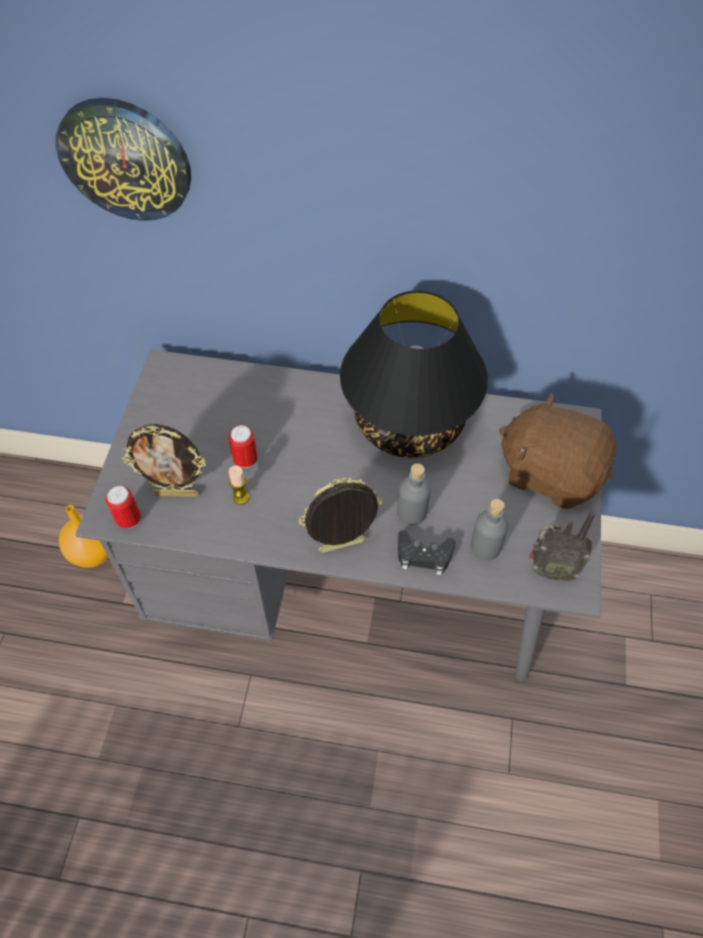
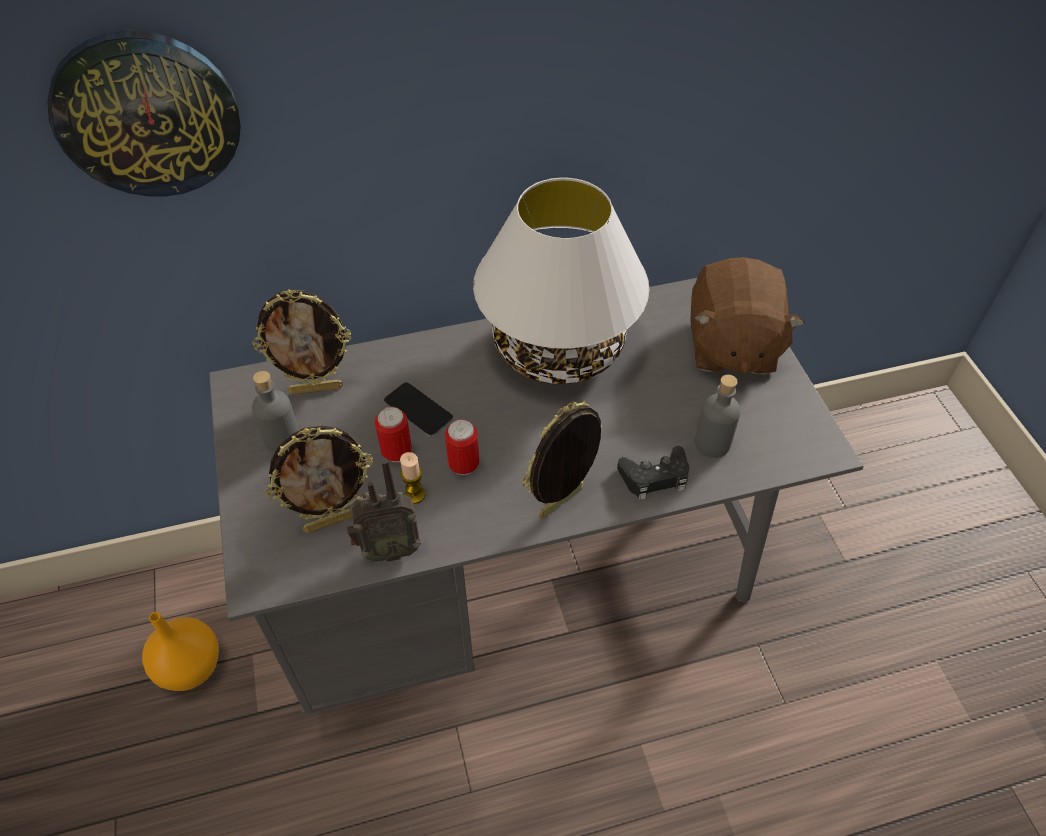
camera: 25 degrees left, 5 degrees down
(129, 520) = (289, 573): can -> can (463, 465)
(215, 389) = (316, 388): none -> picture frame
(278, 433) = (418, 410): none -> phone
(409, 424) = (559, 349): black table lamp -> white table lamp
(412, 512) = (615, 438): grey bottle -> grey bottle (282, 439)
(550, 472) = (730, 346): brown plush toy -> brown plush toy turned 90 degrees counterclockwise
(550, 569) = (789, 440): radio -> radio (388, 549)

